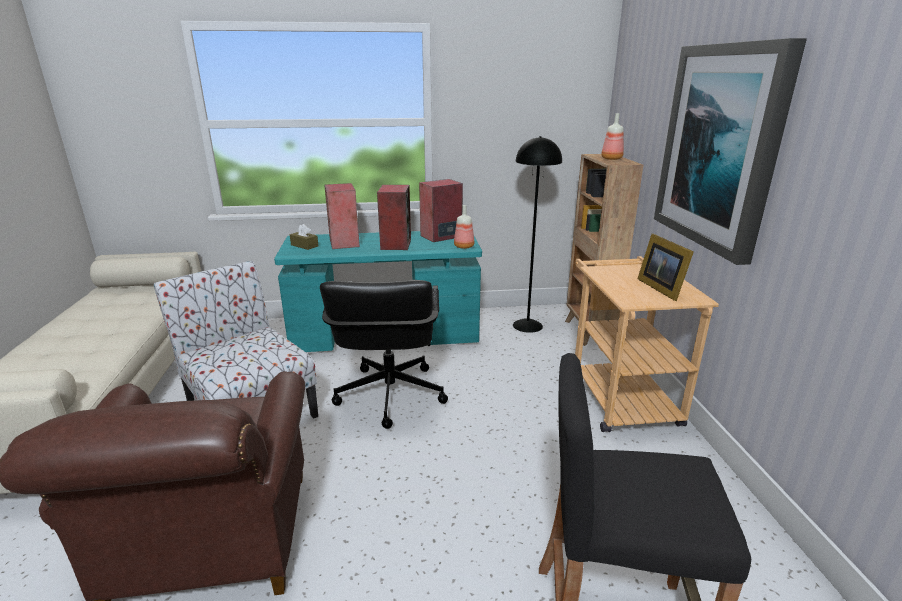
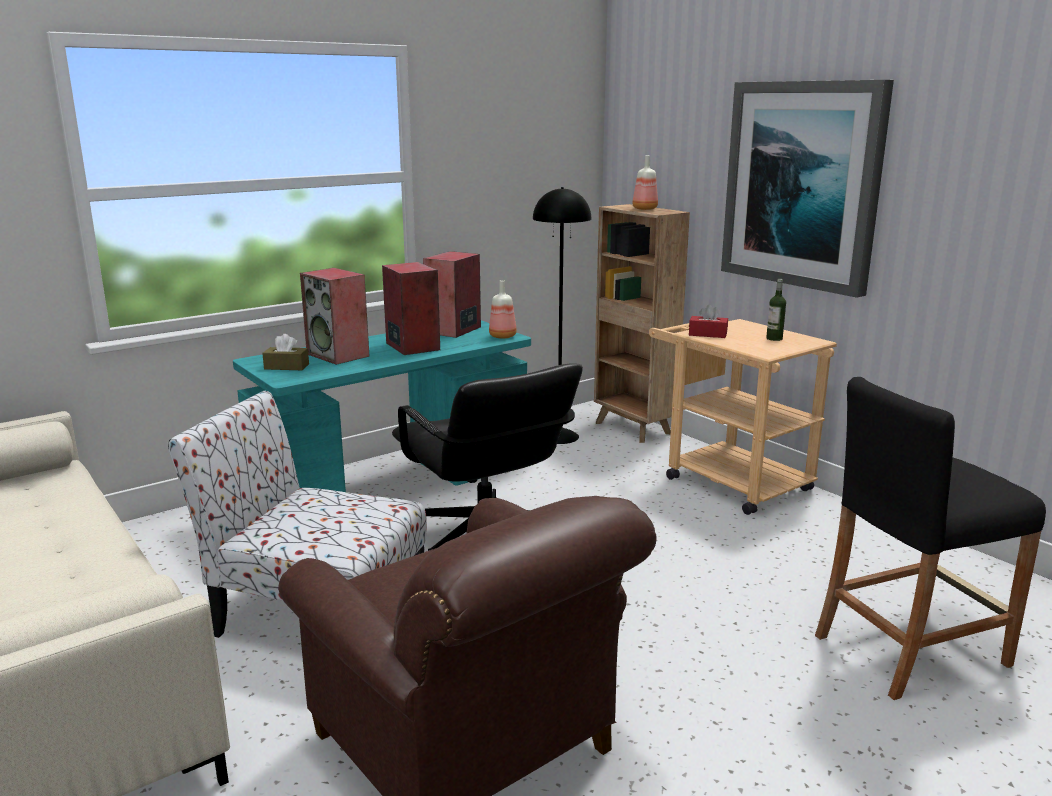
camera: 30 degrees left, 5 degrees down
(607, 273) = (707, 334): none -> red tissue box
(661, 288) = (774, 338): picture frame -> bottle

